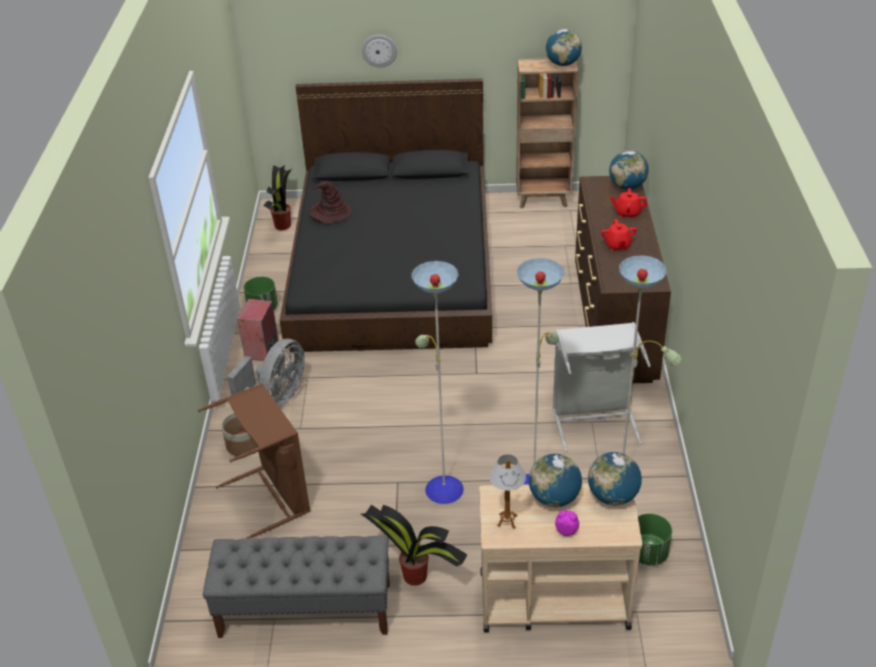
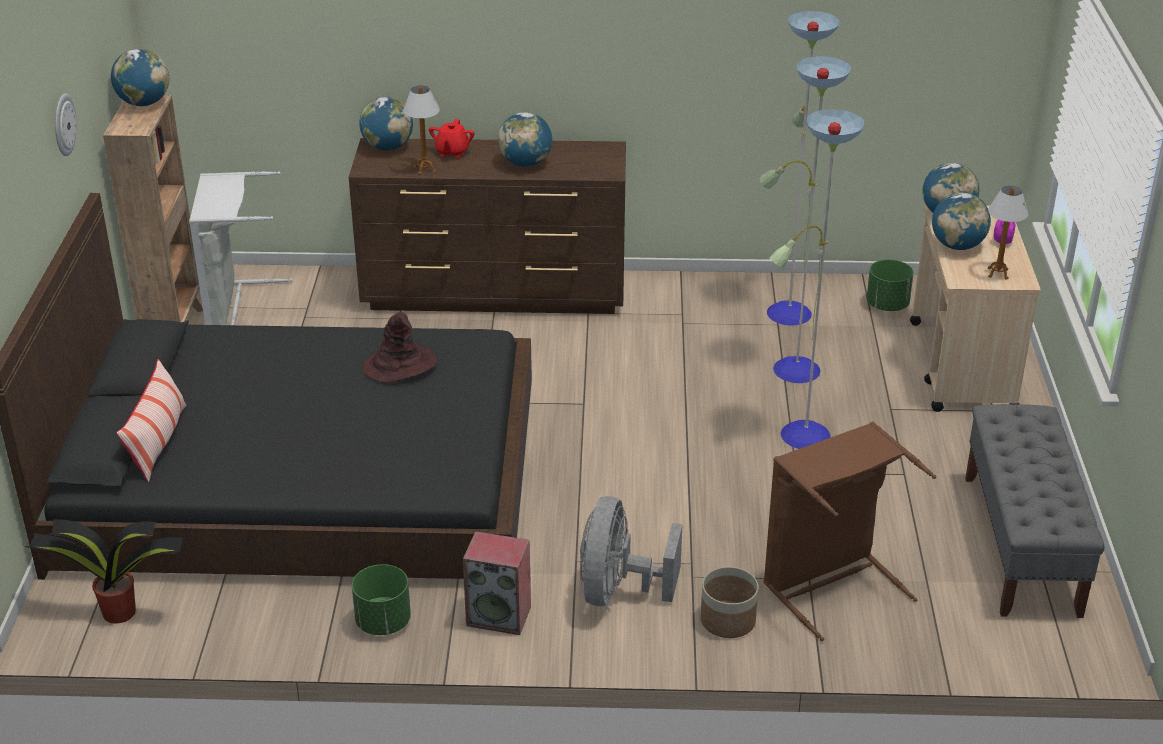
camera: 90 degrees left, 5 degrees down
(277, 396) = (618, 591): grey fan -> grey fan turned 105 degrees counterclockwise
(330, 212) = (236, 469): brown hat -> brown hat (400, 365)
(357, 186) = (158, 442): none -> pillow
(379, 50) = (24, 230): wall clock -> wall clock (63, 124)
(416, 576) = (950, 458): potted plant -> none
(594, 419) = (678, 321): grey laundry basket -> grey laundry basket (237, 307)
(597, 204) = (424, 169): none -> table lamp
(617, 245) = (525, 163): red teapot -> globe

